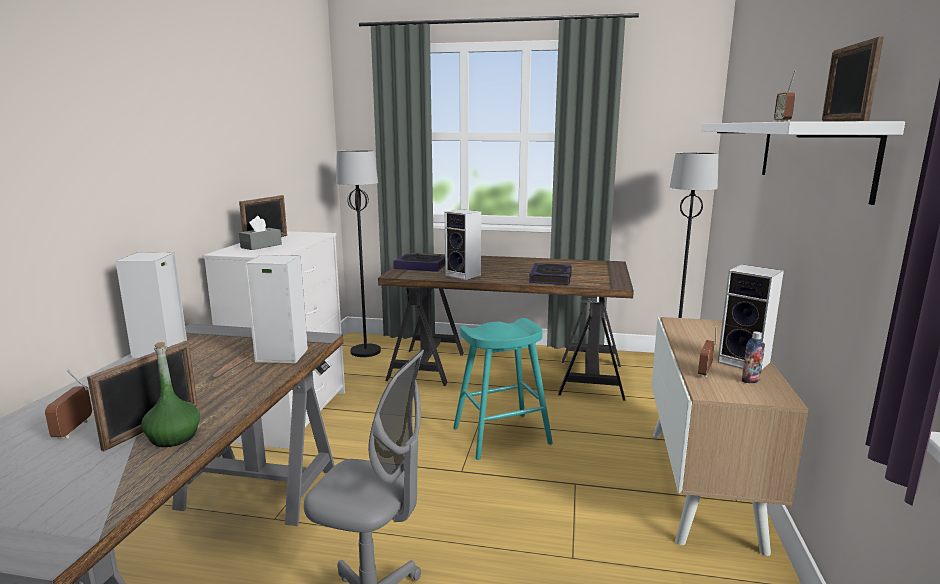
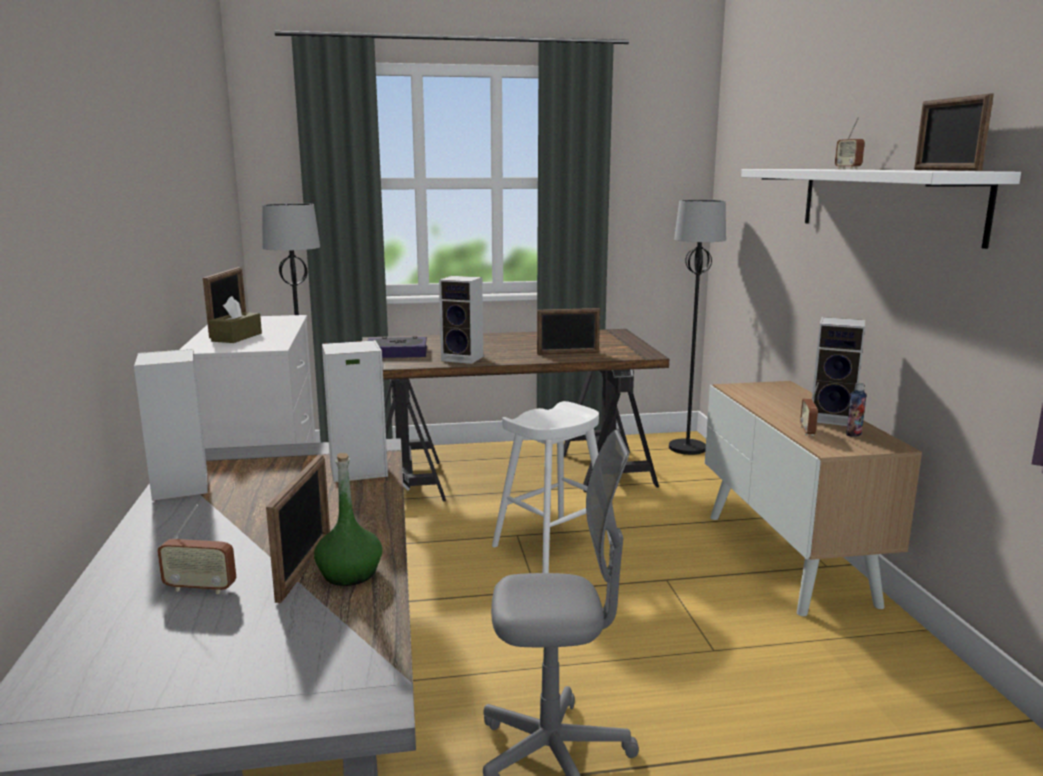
camera: 20 degrees left, 0 degrees up
(74, 429) = (200, 588): radio -> radio turned 60 degrees counterclockwise
(261, 246) = (237, 337): grey tissue box -> brown tissue box
(502, 436) = (554, 545): turquoise stool -> white stool
(551, 278) = (568, 353): book -> picture frame

